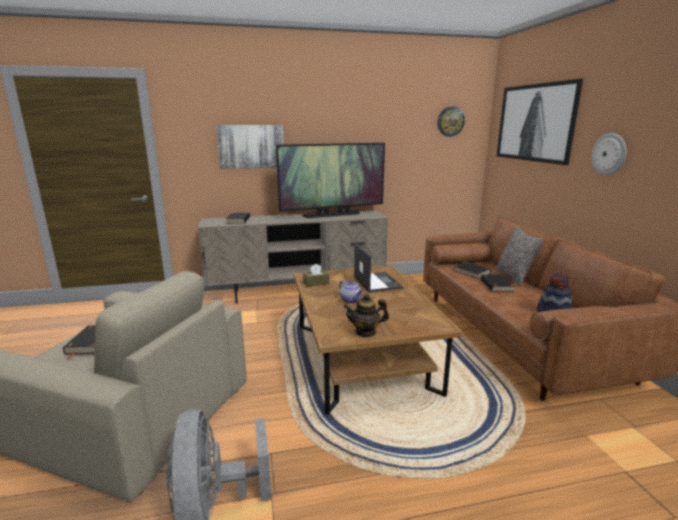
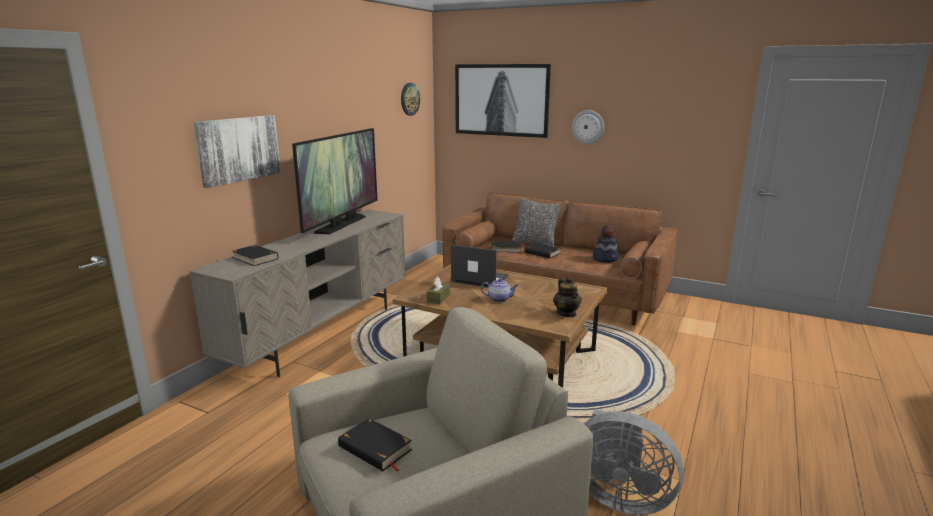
camera: 50 degrees left, 0 degrees up
(365, 332) = (566, 313): teapot -> teapot turned 45 degrees counterclockwise

